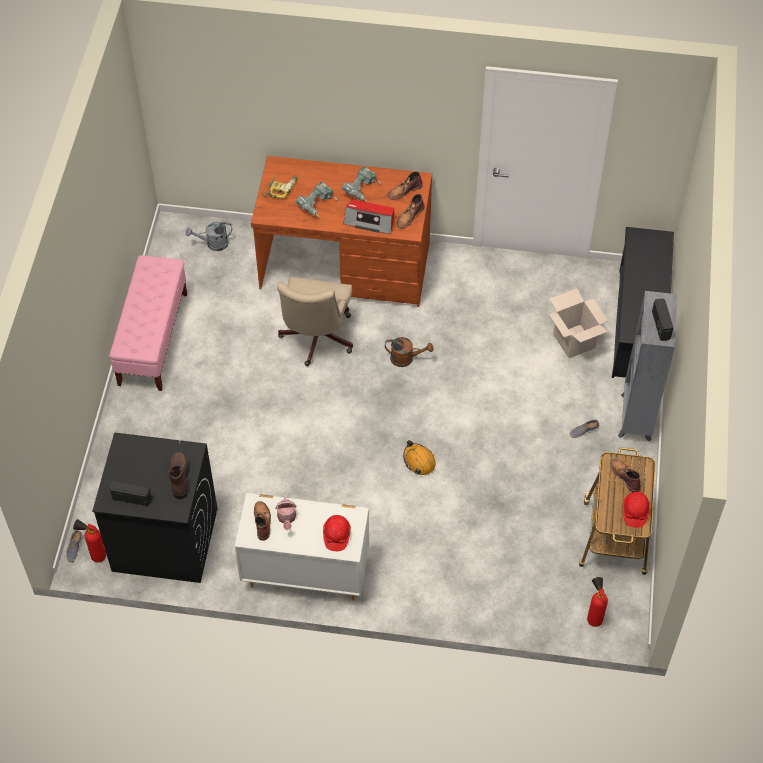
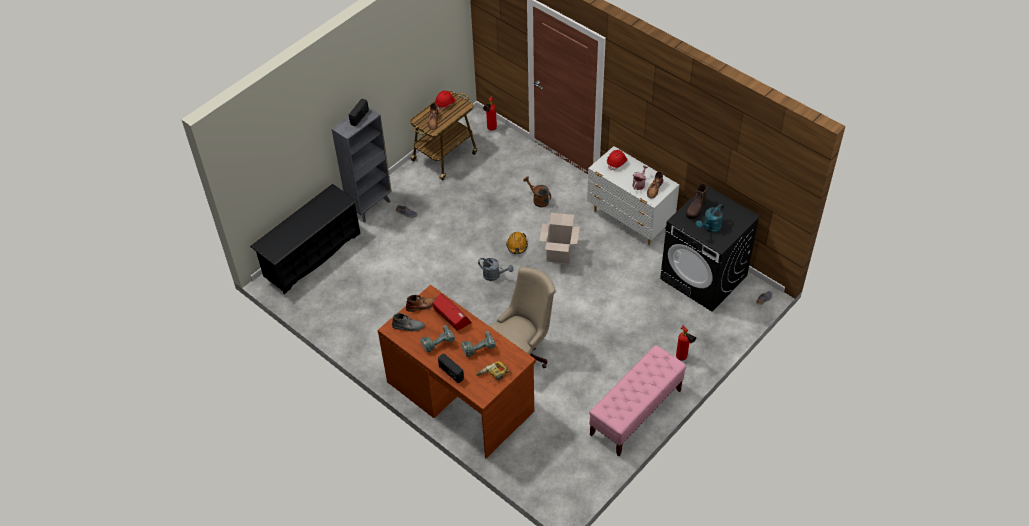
camera: 145 degrees left, 5 degrees down
(95, 555) = (752, 289): fire extinguisher -> fire extinguisher (683, 358)
(132, 498) = (731, 211): radio -> radio (451, 373)
(147, 460) = (710, 228): none -> turquoise watering can
(213, 244) = (543, 467): grey watering can -> grey watering can (494, 275)
(404, 190) = (408, 326): brown boot -> grey boot
(406, 359) = (473, 309): brown watering can -> brown watering can (538, 200)
(574, 341) = (359, 265): cardboard box -> cardboard box (559, 253)

